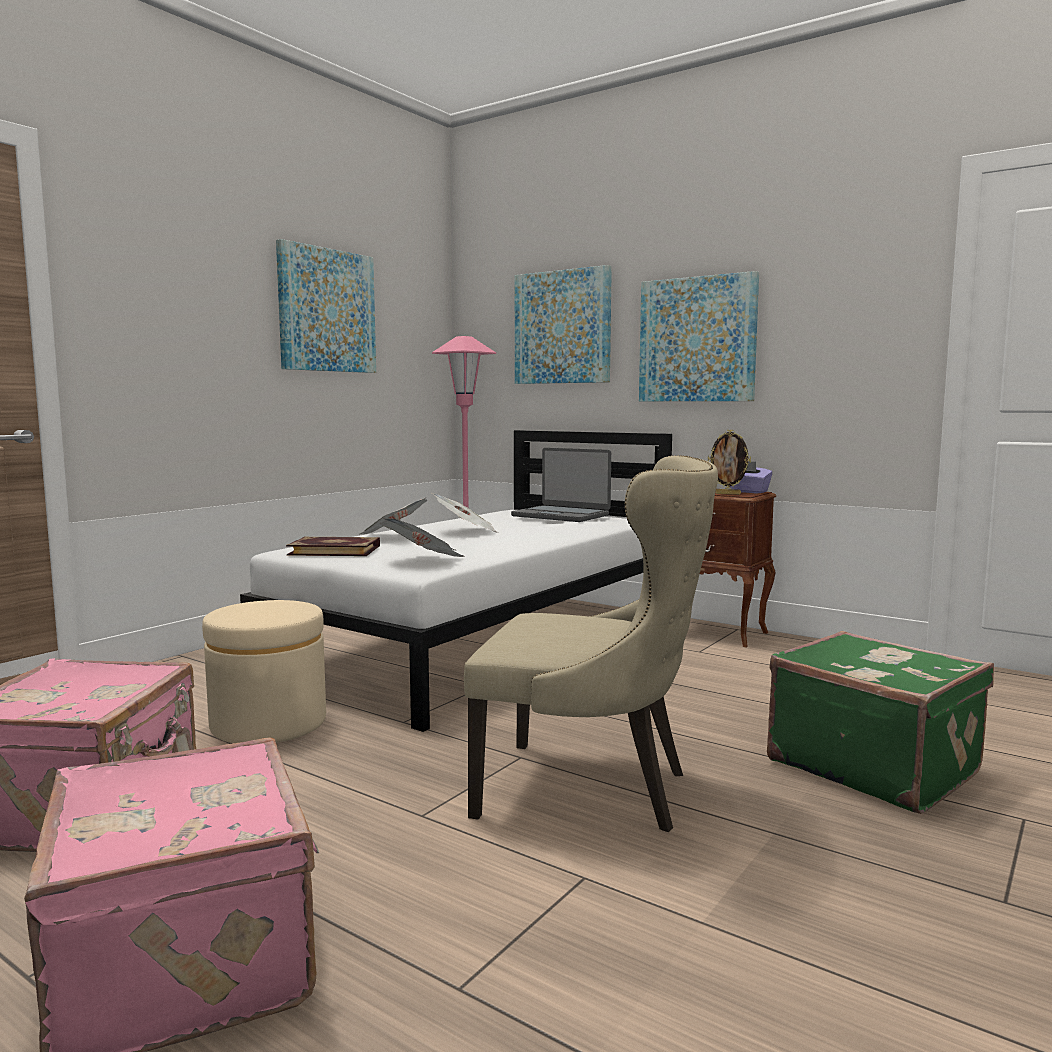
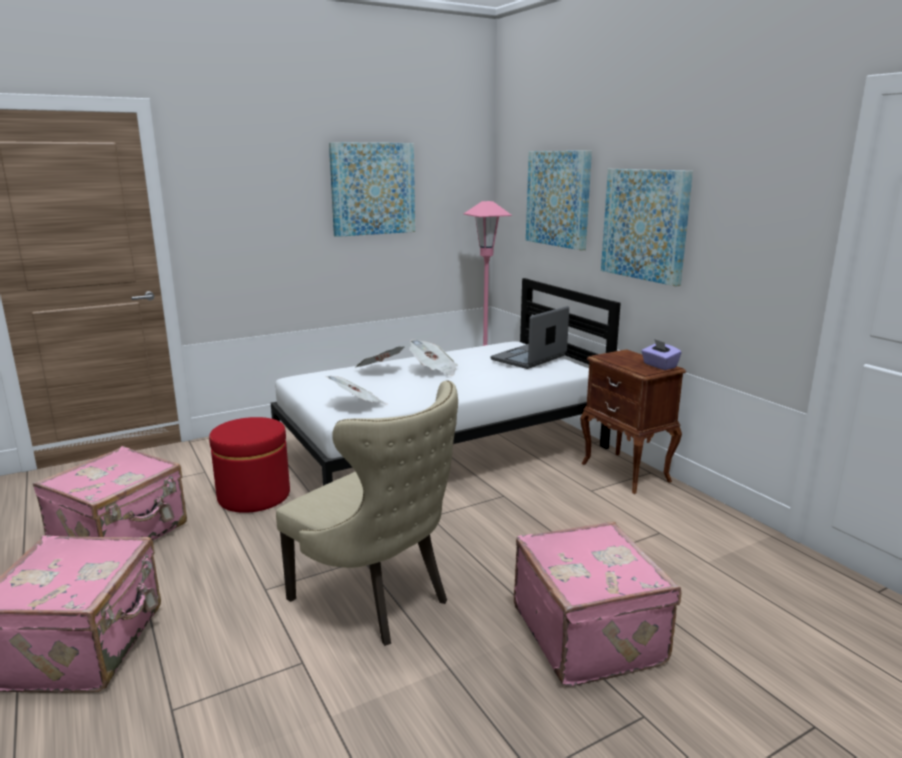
camera: 25 degrees right, 10 degrees up
(268, 723) = (254, 496): beige ottoman -> red ottoman
(335, 550) = (323, 382): book -> none
(561, 515) = (529, 358): laptop -> laptop turned 75 degrees clockwise
(728, 494) = (635, 367): picture frame -> none
(873, 766) = (589, 634): green suitcase -> pink suitcase

